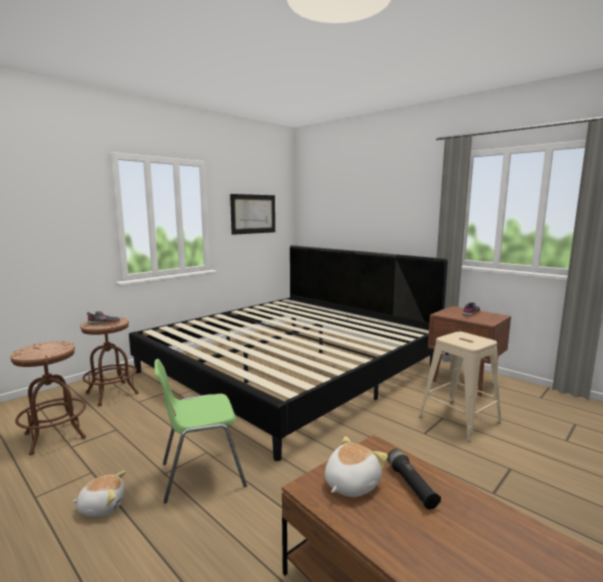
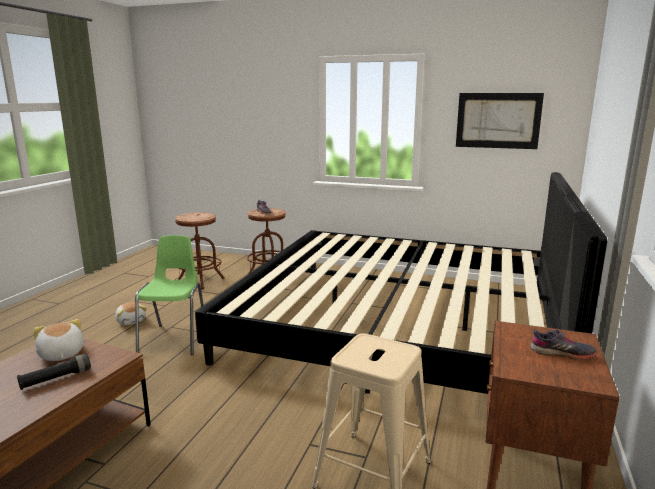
camera: 65 degrees right, 5 degrees up
(201, 474) = (175, 339): green chair -> green chair turned 45 degrees clockwise
(350, 484) = (61, 354): plush toy -> plush toy turned 135 degrees counterclockwise

